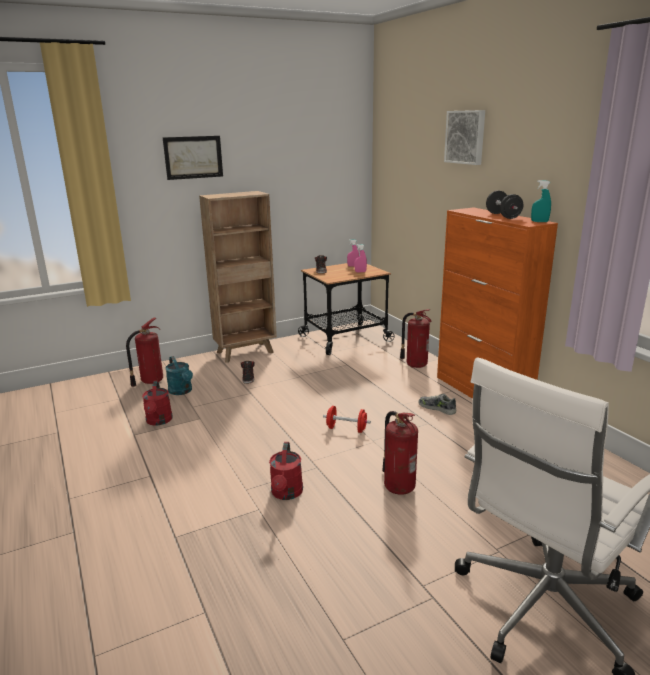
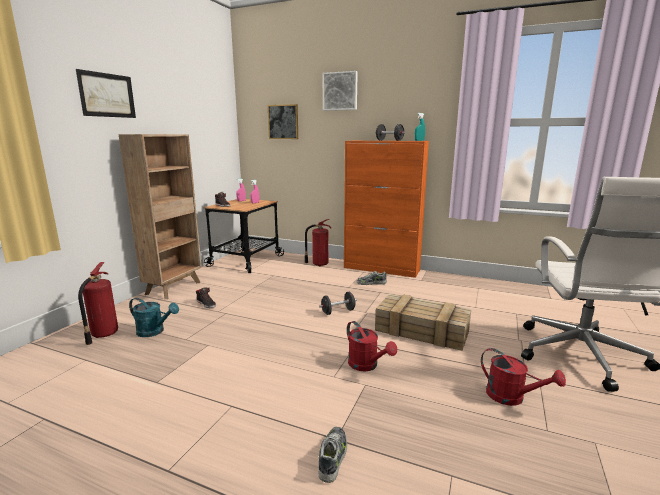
camera: 40 degrees left, 5 degrees down
(155, 547) = (333, 457): none -> shoe
(158, 421) = (167, 362): red watering can -> red watering can (512, 397)
(346, 429) = (338, 311): red dumbbell -> black dumbbell
(398, 486) = (423, 331): fire extinguisher -> crate
(410, 171) = (283, 122): none -> picture

